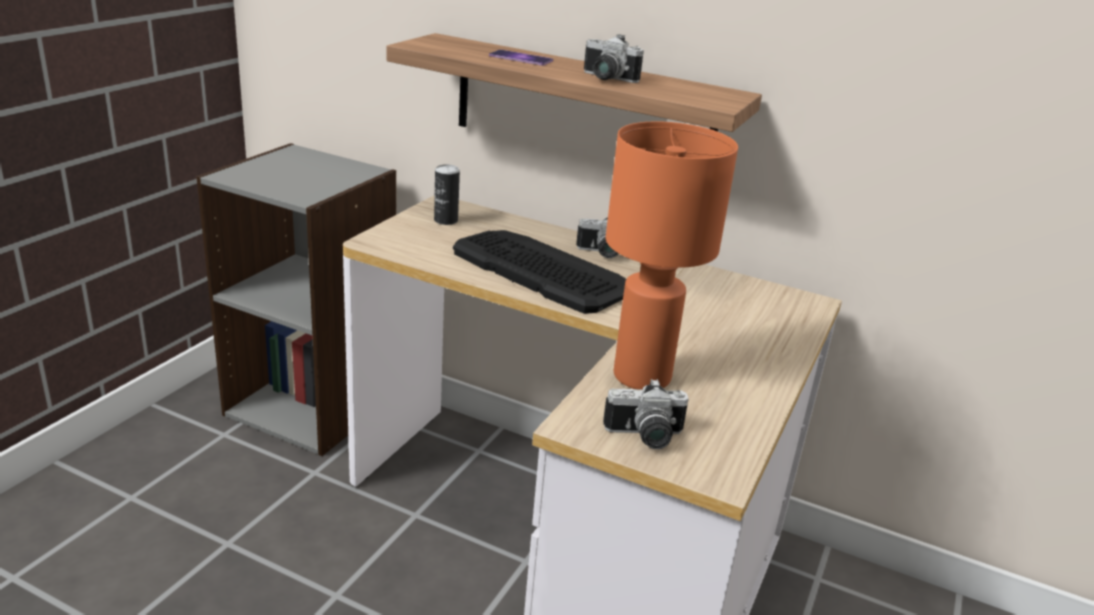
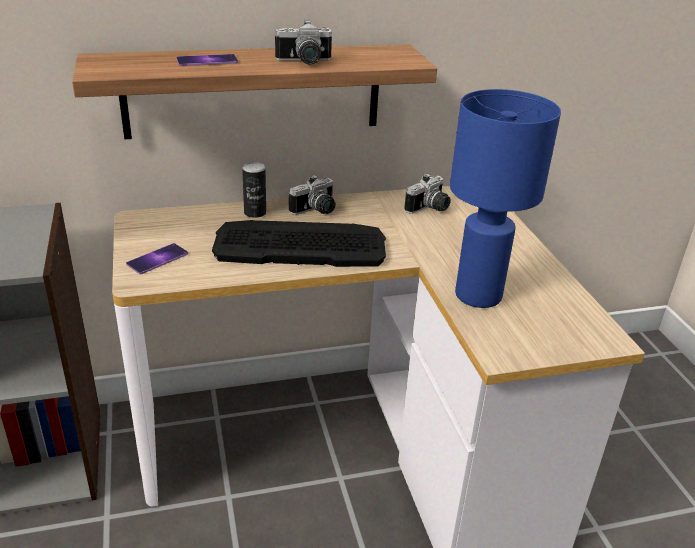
camera: 40 degrees left, 5 degrees up
(411, 234) = (157, 259): none -> phone
(446, 220) = (164, 233): can -> can (255, 213)
(640, 376) = (476, 295): orange table lamp -> blue table lamp
(645, 437) = (543, 338): camera -> camera (430, 209)

